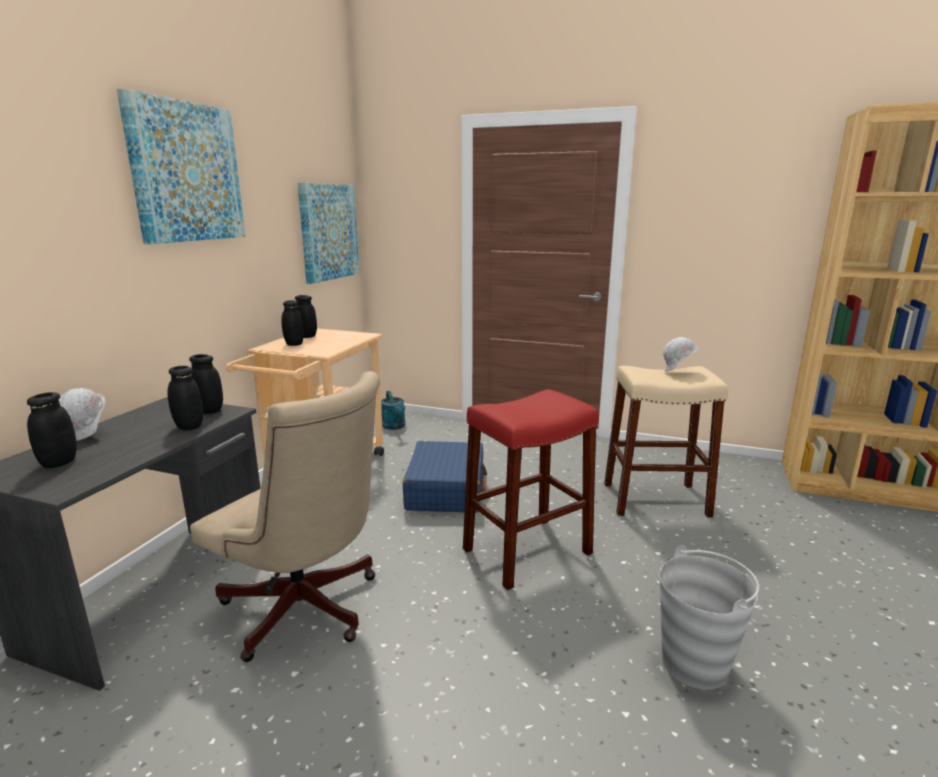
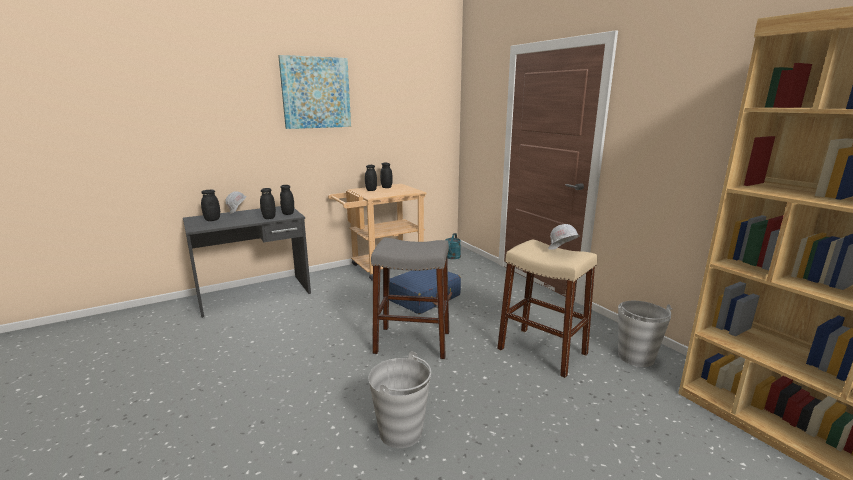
camera: 40 degrees right, 0 degrees up
(306, 612) = (287, 323): beige office chair -> none
(328, 232) = (425, 125): picture -> none
(527, 551) = (412, 342): red stool -> grey stool
(722, 472) = (635, 357): none -> grey bucket

